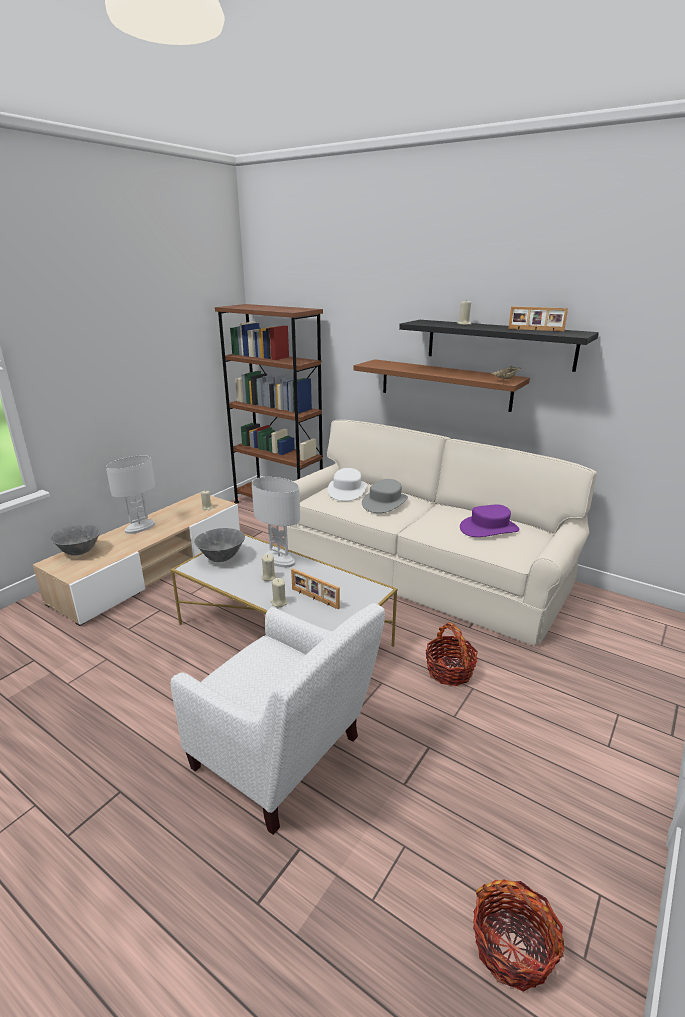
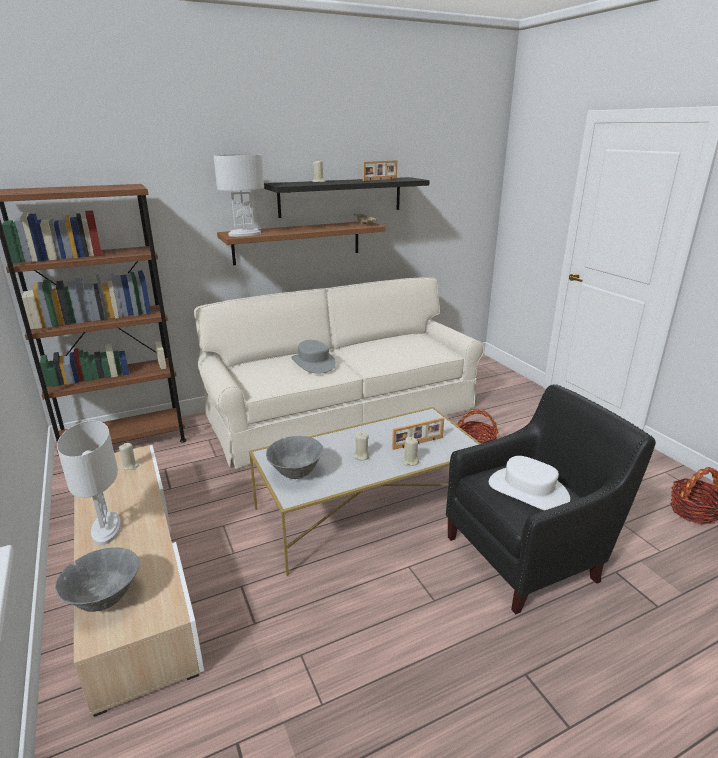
camera: 60 degrees left, 0 degrees up
(279, 560) = (335, 443): white table lamp -> white table lamp (244, 234)
(283, 760) = (528, 555): white armchair -> black armchair
(347, 490) = (266, 370): white hat -> white hat (528, 490)
(489, 528) = (403, 345): purple hat -> none

